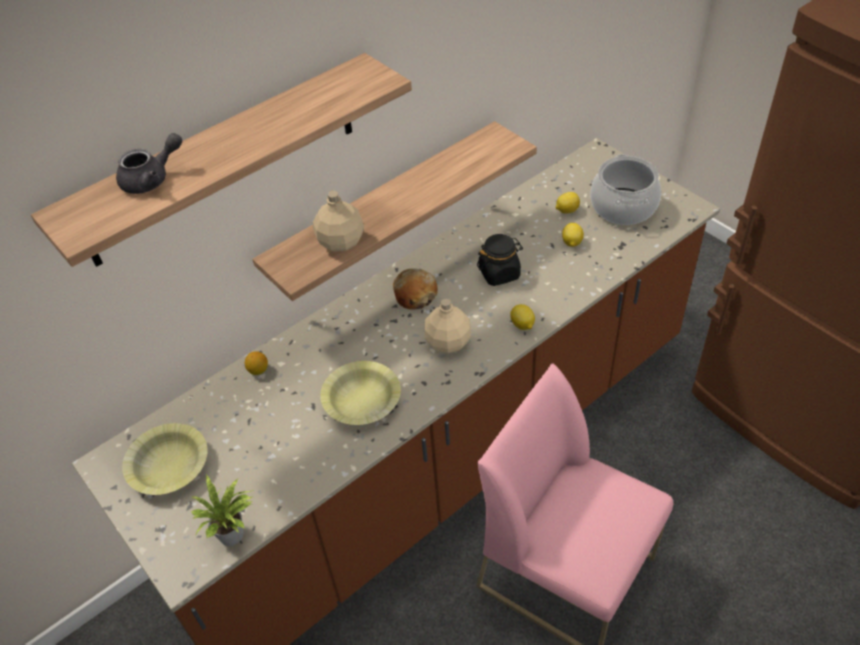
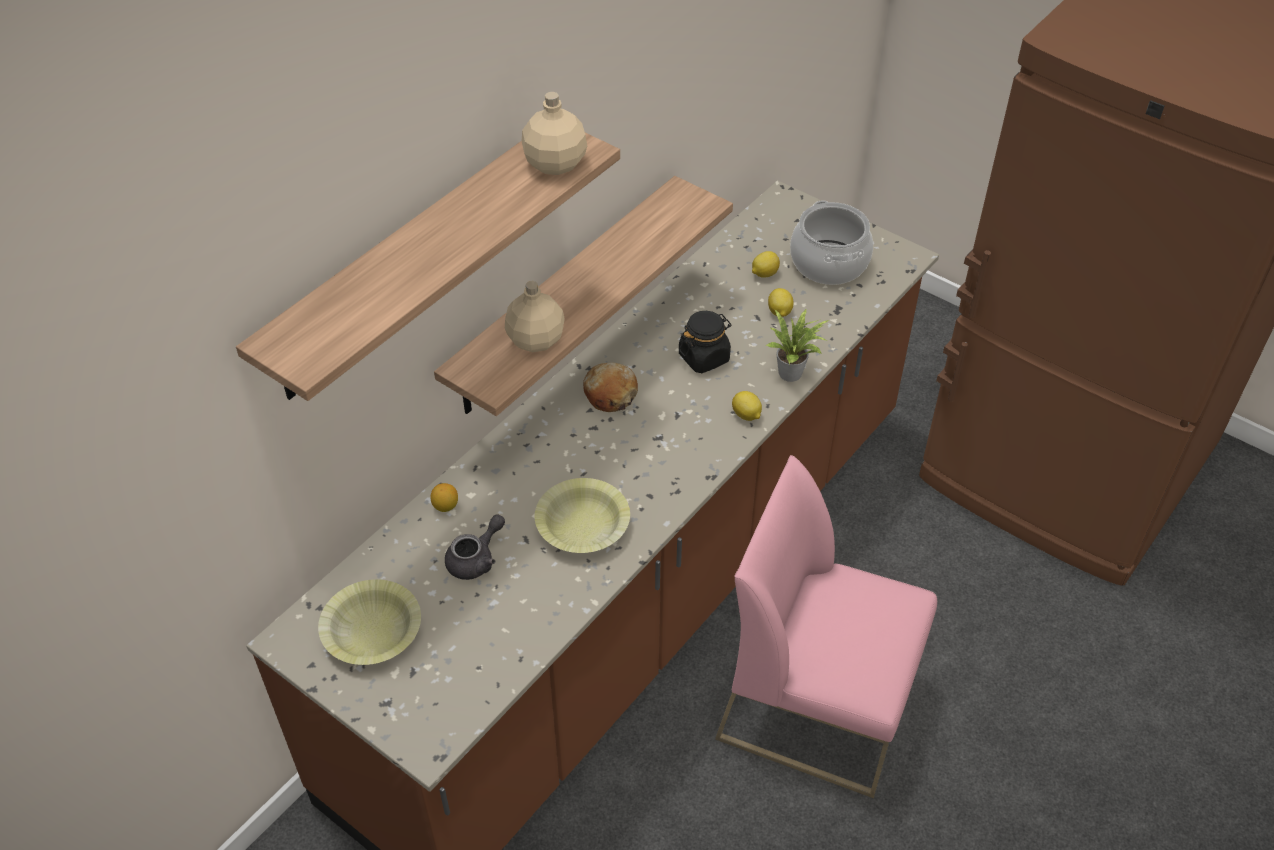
camera: 15 degrees left, 0 degrees up
(152, 179) = (364, 291): grey teapot -> grey teapot (476, 559)
(234, 535) = (478, 696): potted plant -> potted plant (793, 373)
(448, 342) = (665, 445): beige bottle -> beige bottle (556, 163)

